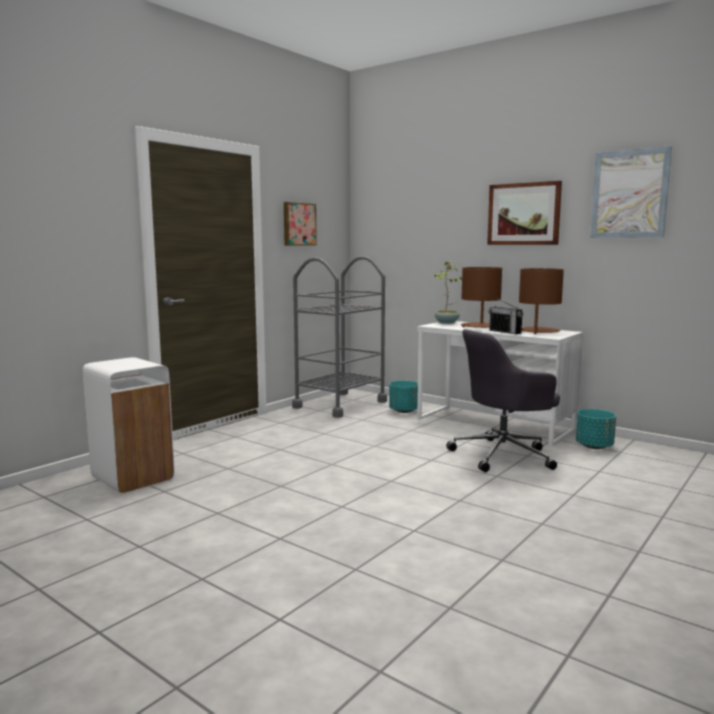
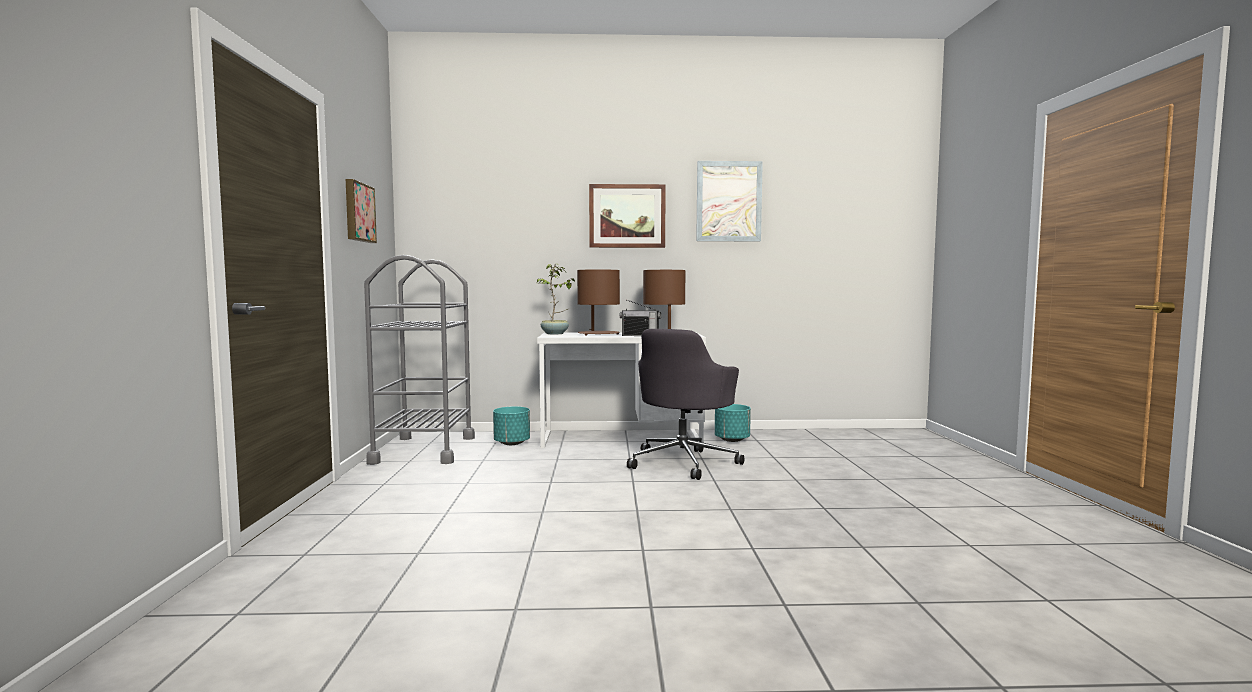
camera: 40 degrees left, 5 degrees down
(133, 478) = (281, 612): white trash can -> none

